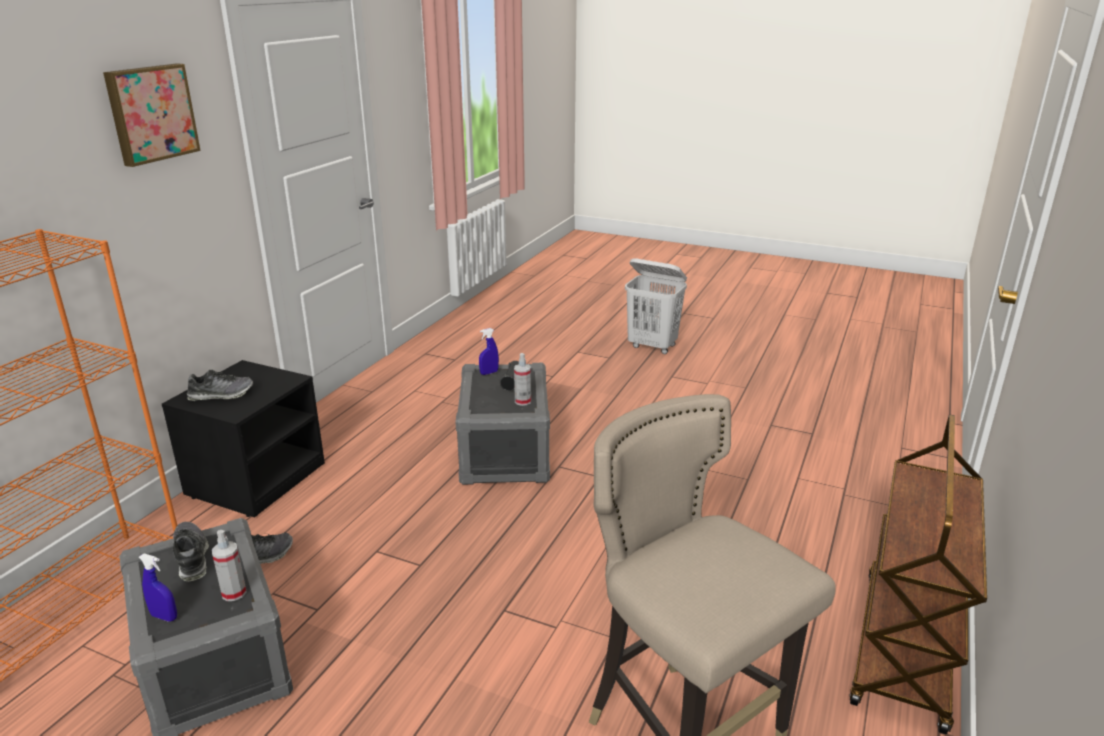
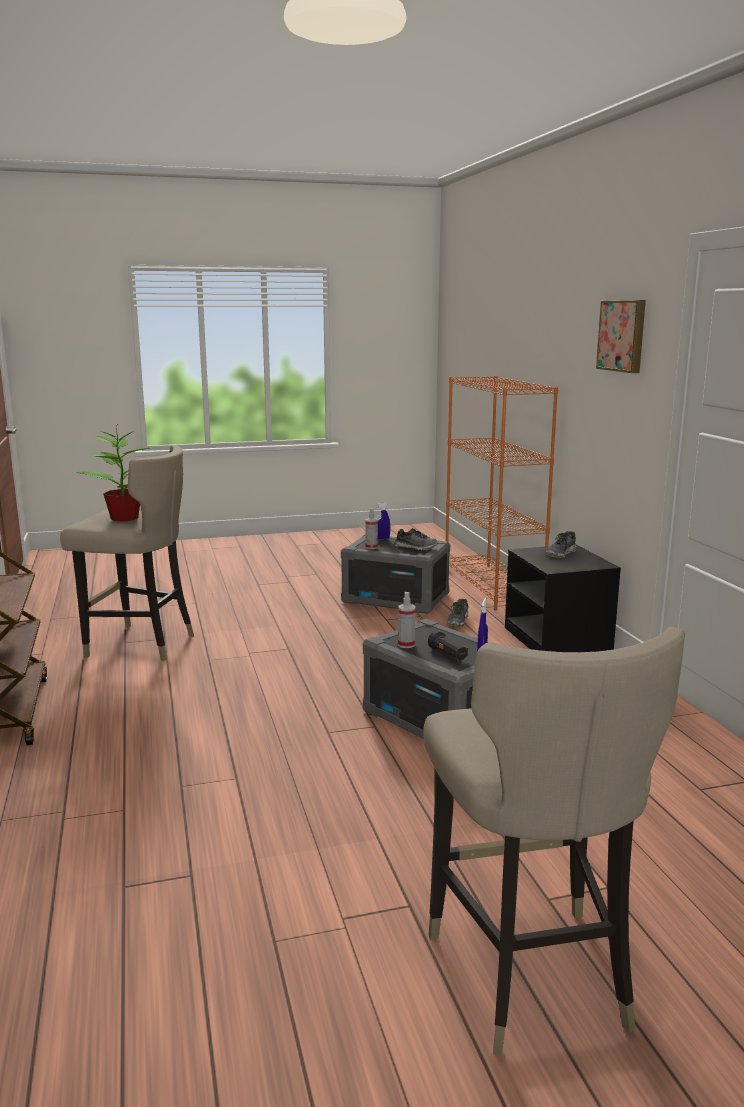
camera: 140 degrees right, 10 degrees down
(653, 346) = (529, 974): white laundry basket -> beige stool
(713, 550) = (125, 518): none -> potted plant

